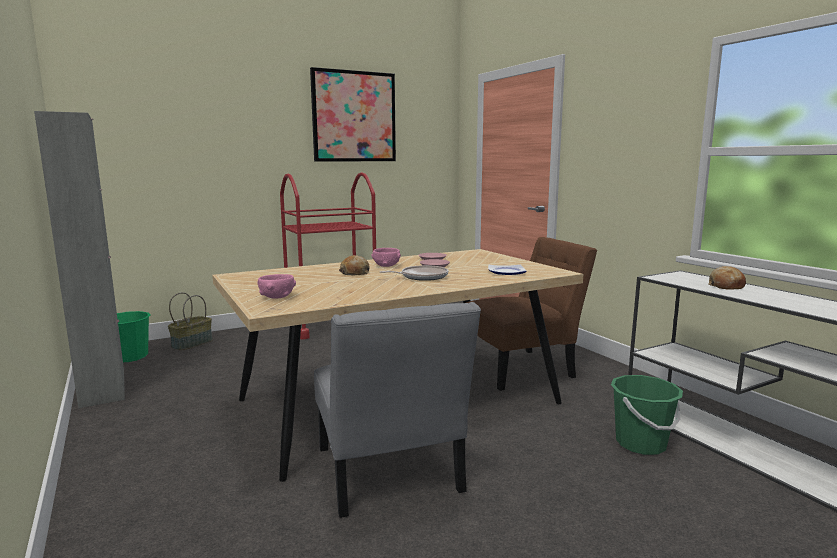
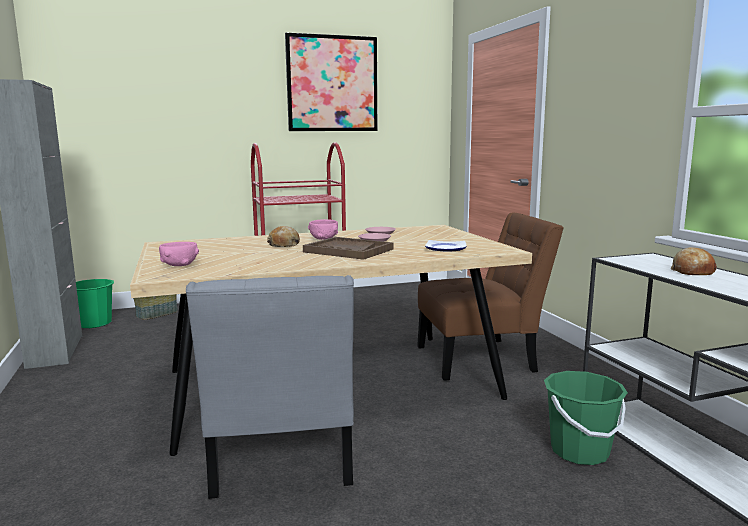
camera: 10 degrees right, 0 degrees up
(421, 277) = (348, 250): frying pan -> brown tray

